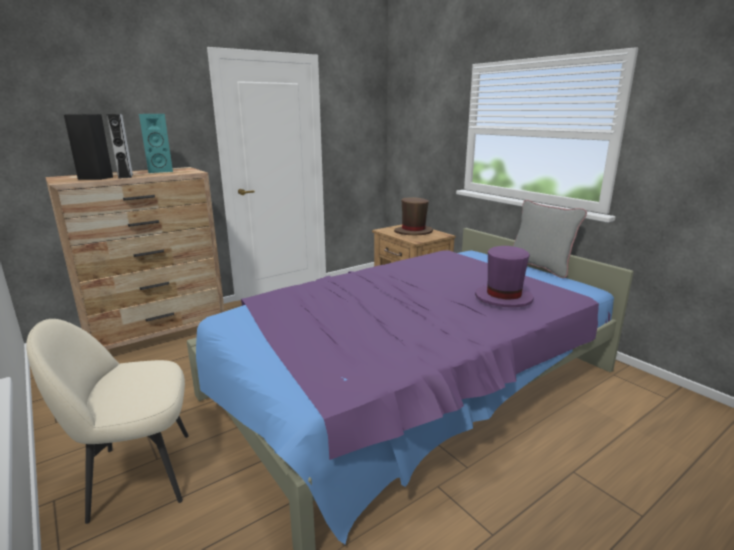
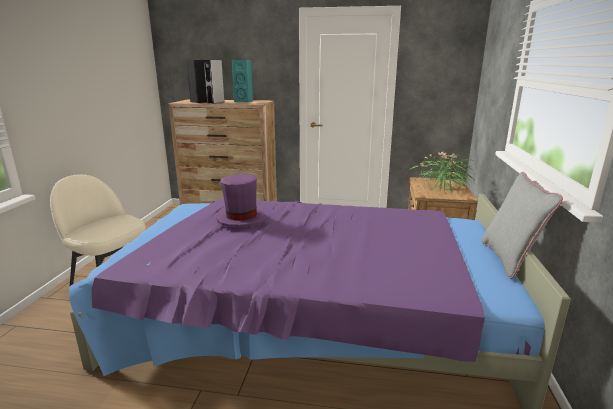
camera: 45 degrees right, 0 degrees up
(413, 232) = (441, 187): brown hat -> potted plant
(503, 298) = (378, 266): purple hat -> purple hat (241, 219)

